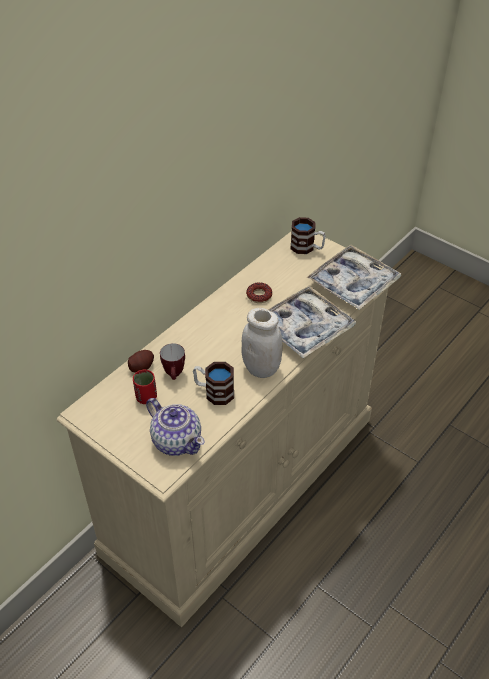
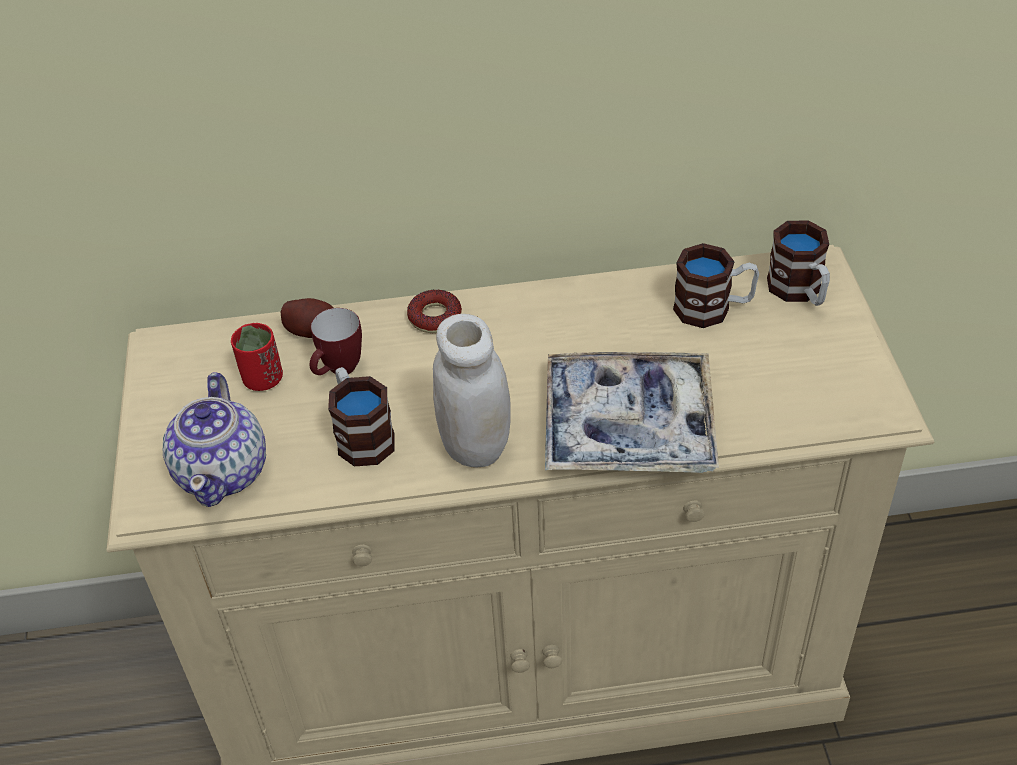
camera: 45 degrees right, 0 degrees up
(259, 295) = (616, 325): donut -> donut (435, 317)
(285, 270) = (713, 308): none -> mug
(353, 283) = (811, 401): tray -> none

